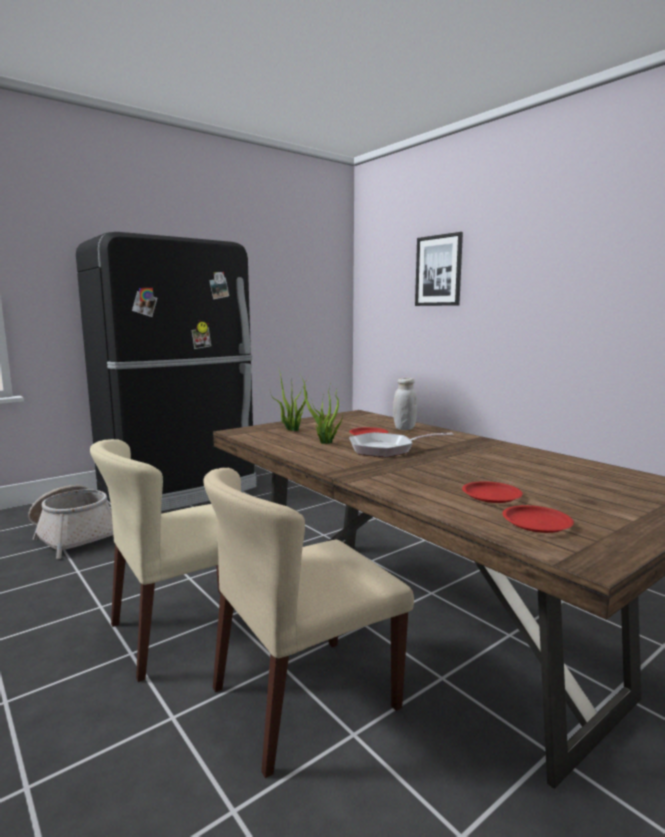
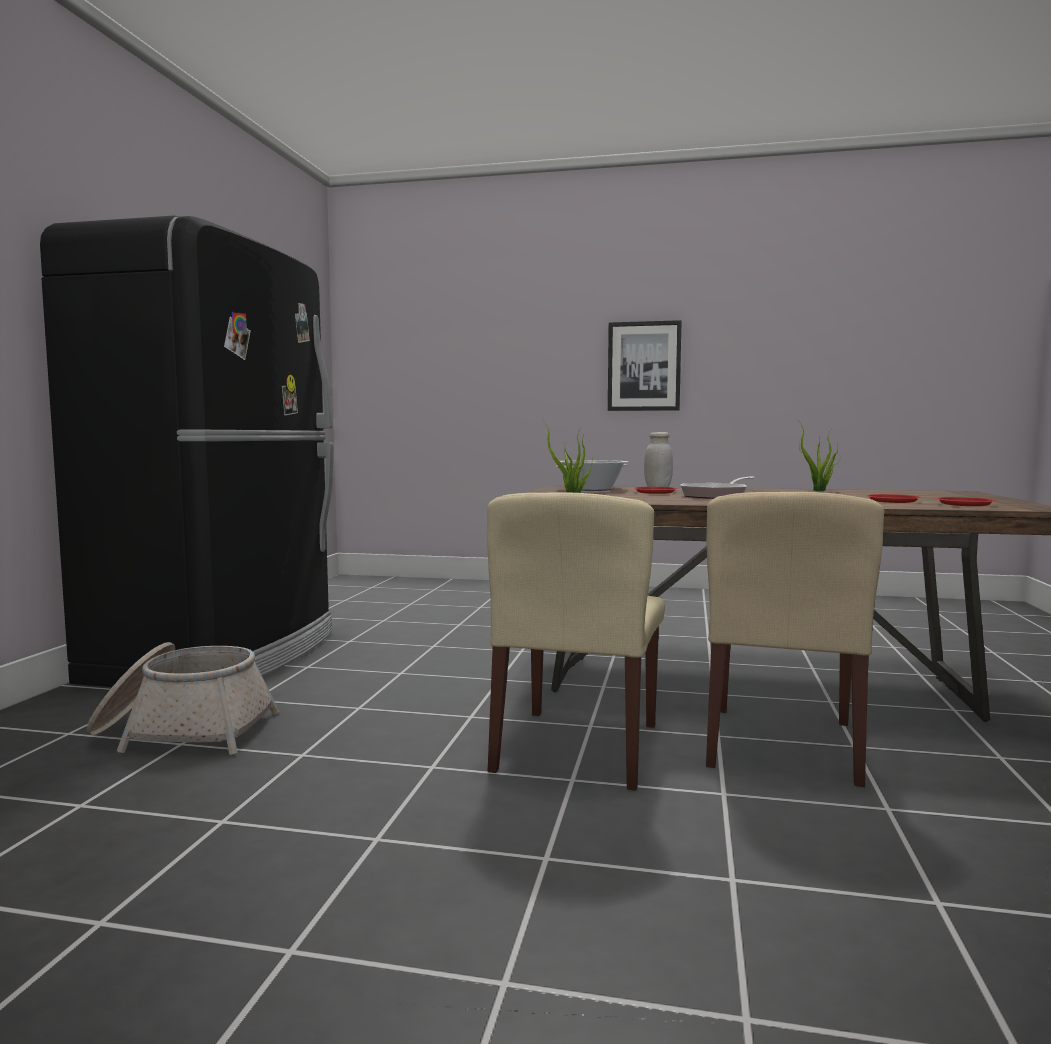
camera: 40 degrees left, 5 degrees down
(324, 443) = (649, 497): potted plant -> potted plant (819, 490)
(350, 422) = (591, 489): none -> cooking pot
(438, 270) = (483, 335): picture -> picture (644, 366)

